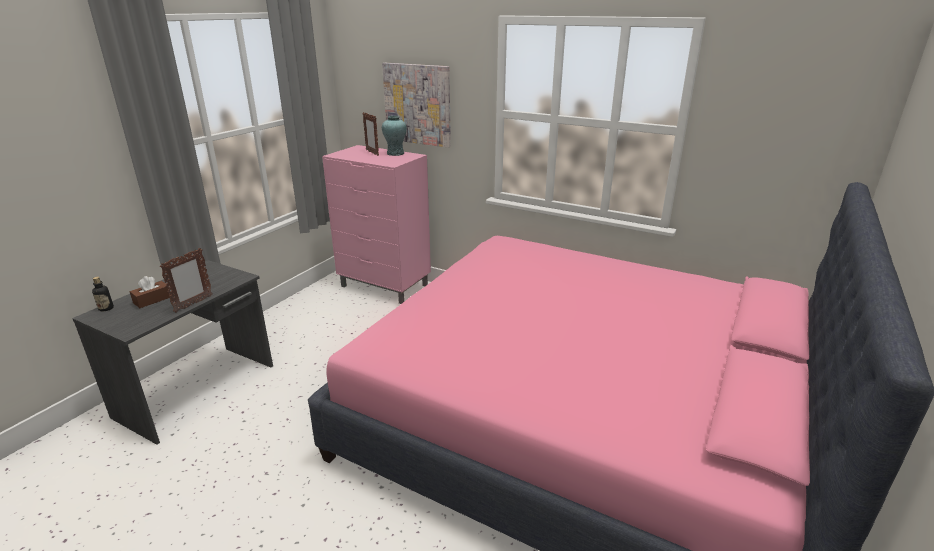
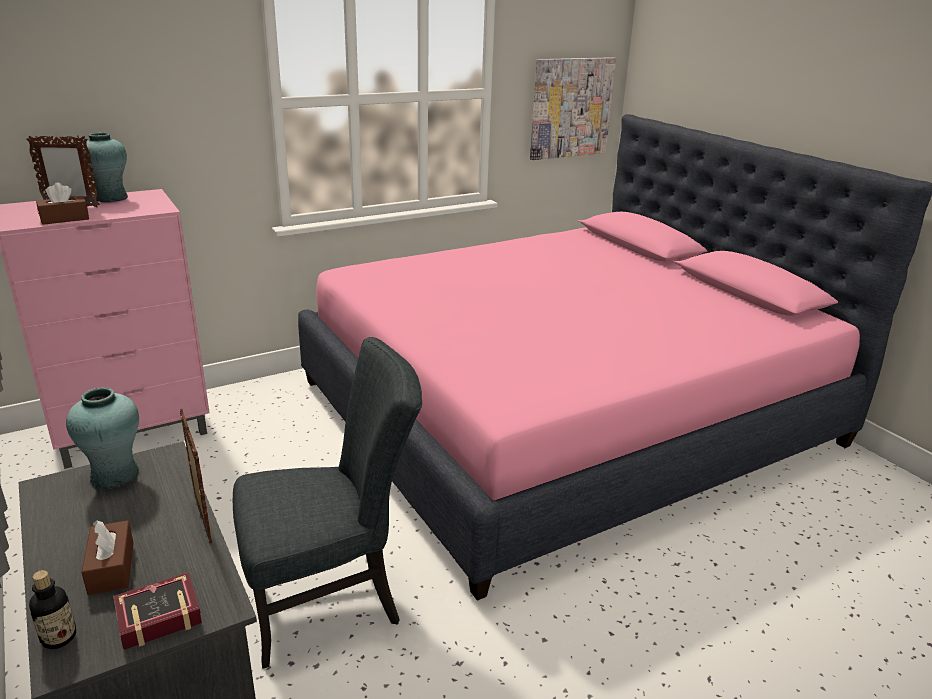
camera: 60 degrees left, 0 degrees up
(121, 321) = (155, 616): none -> book
(221, 274) = (114, 475): none -> turquoise vase
(295, 404) = (332, 598): none -> grey chair
(353, 157) = (64, 219): none -> brown tissue box
(417, 104) = (124, 108): picture -> picture (571, 108)

